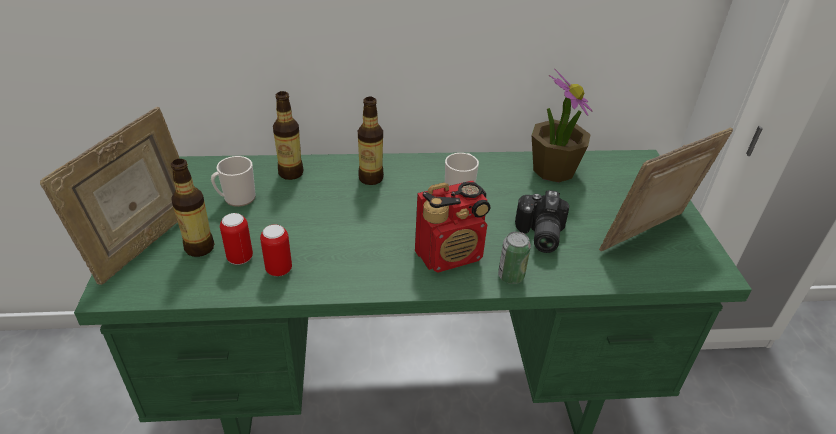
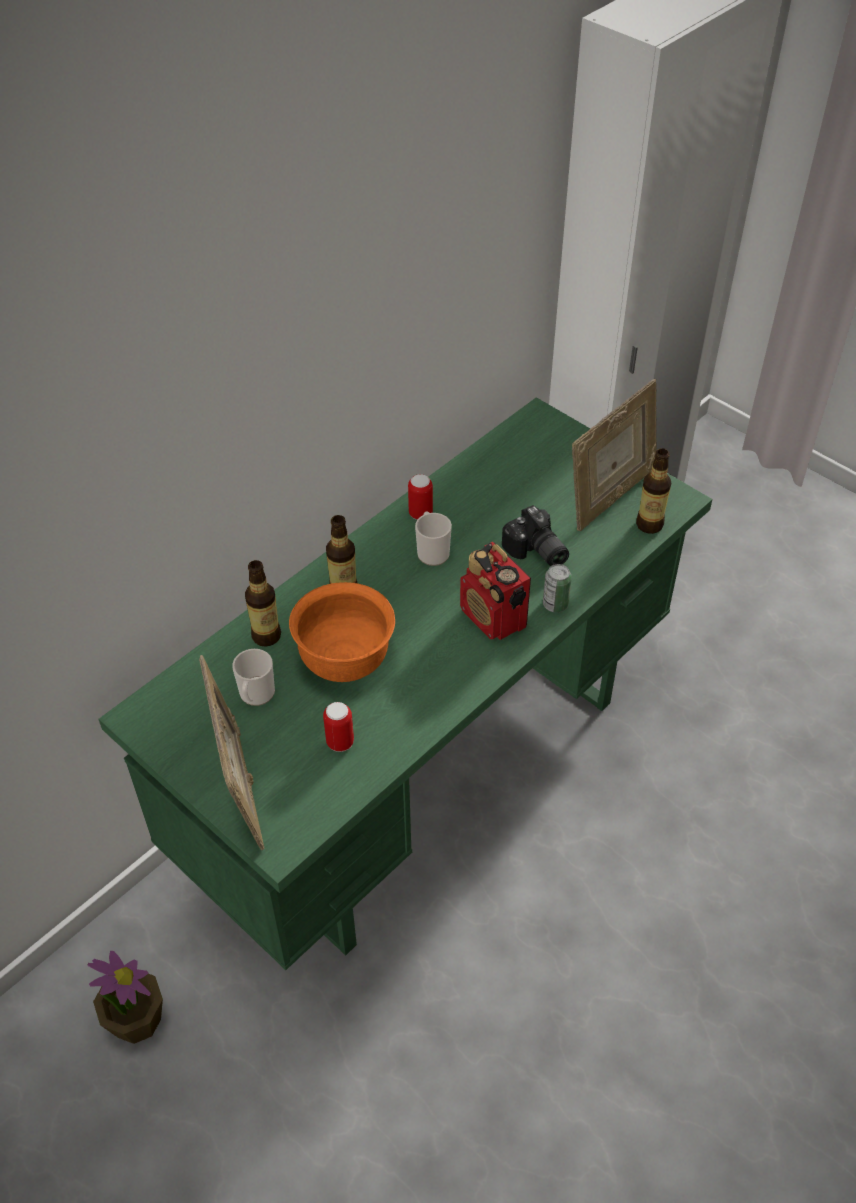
camera: 40 degrees left, 10 degrees up
(199, 248) = (294, 760): bottle -> bottle (649, 524)
(279, 269) = (384, 727): can -> can (420, 514)
(314, 215) = (345, 661): none -> orange bowl
(450, 255) = (494, 618): radio -> radio turned 120 degrees clockwise
(553, 170) = (480, 476): potted plant -> potted plant (136, 1020)
(648, 236) = (610, 497): picture frame -> picture frame turned 150 degrees counterclockwise

